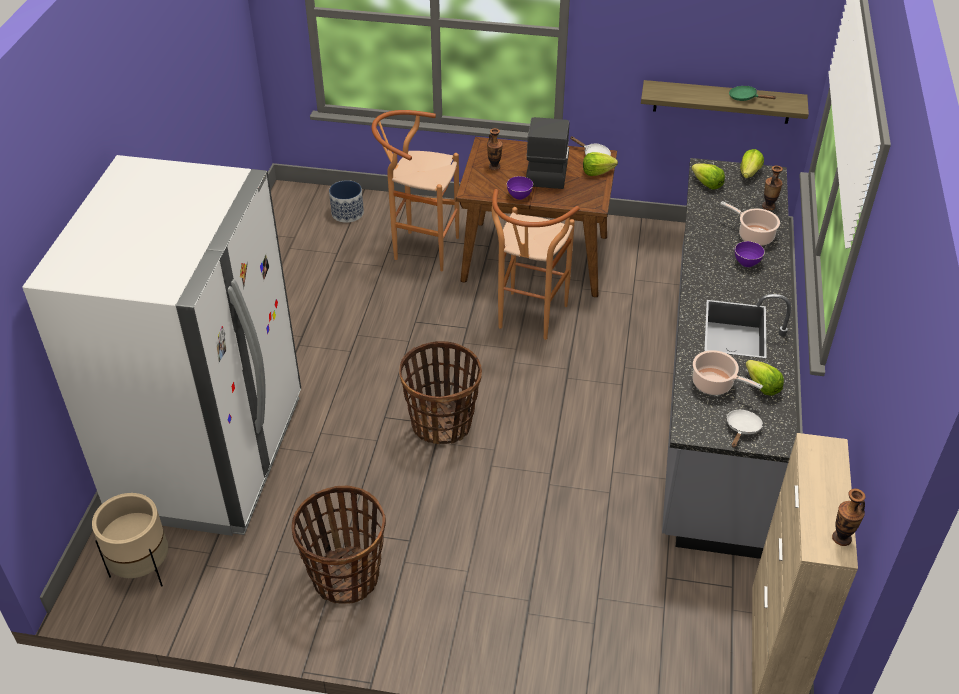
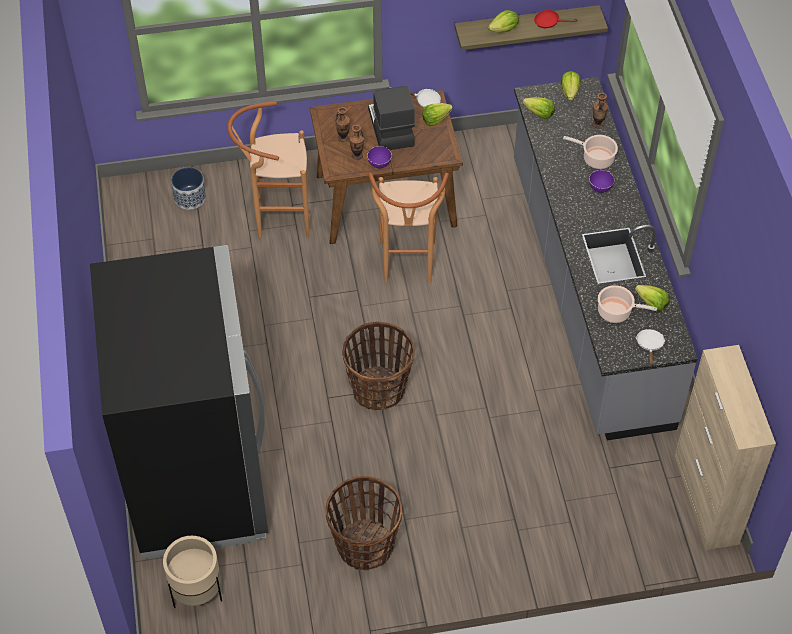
camera: 20 degrees left, 10 degrees up
(211, 455) = (198, 477): white fridge -> black fridge
(693, 94) = (504, 30): none -> lettuce
(745, 98) = (549, 22): green frying pan -> red frying pan
(841, 538) = (758, 424): vase -> vase (357, 155)

